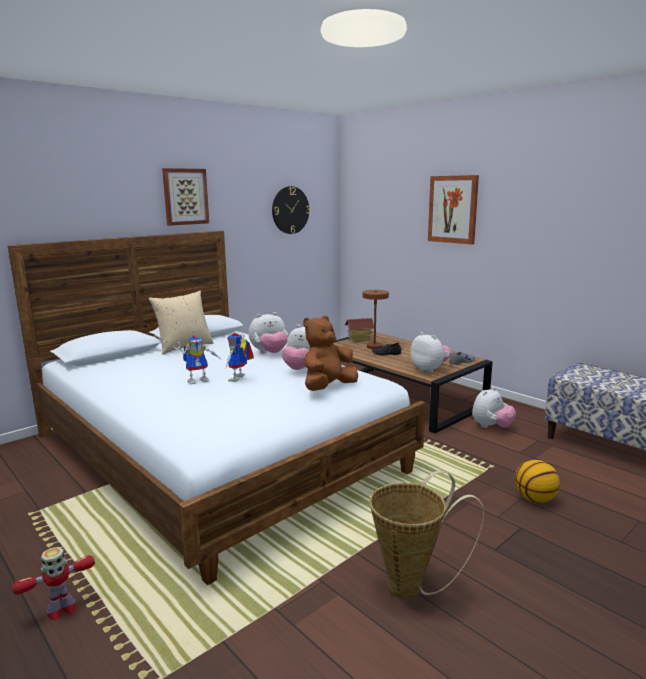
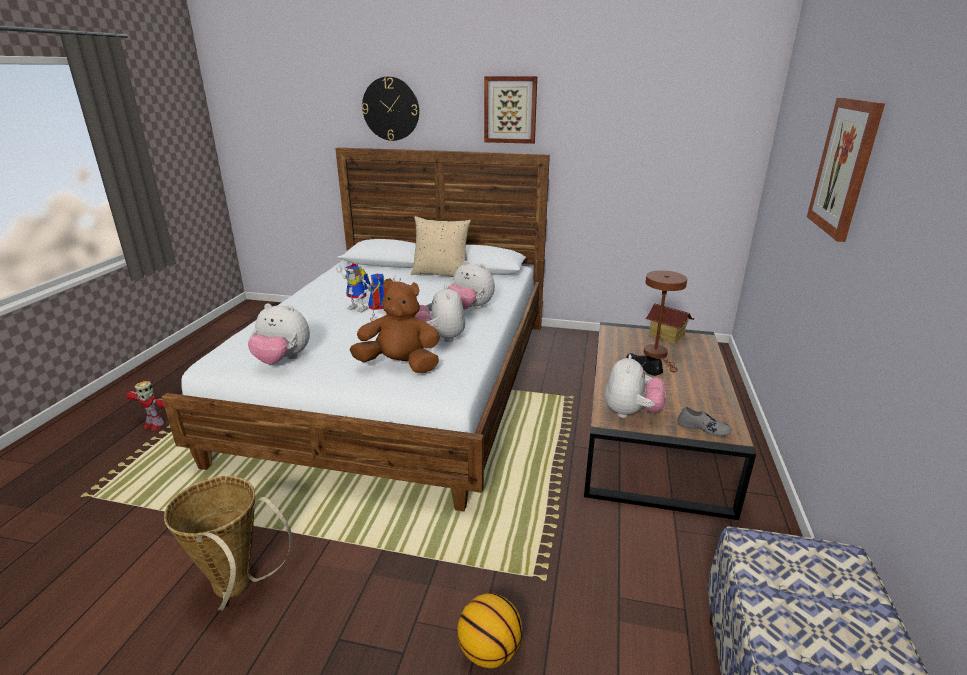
camera: 55 degrees right, 10 degrees up
(290, 210) = (667, 135): wall clock -> wall clock (391, 109)
(491, 427) = (668, 543): plush toy -> plush toy (282, 360)

